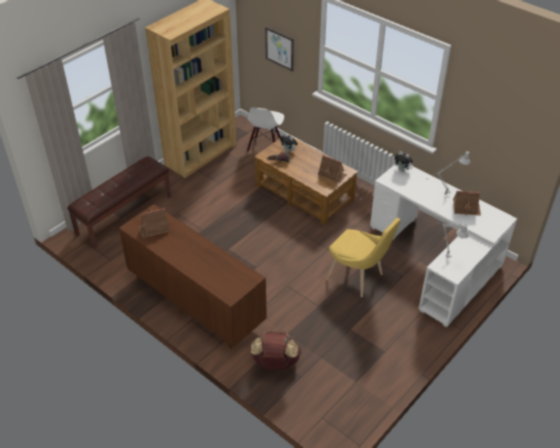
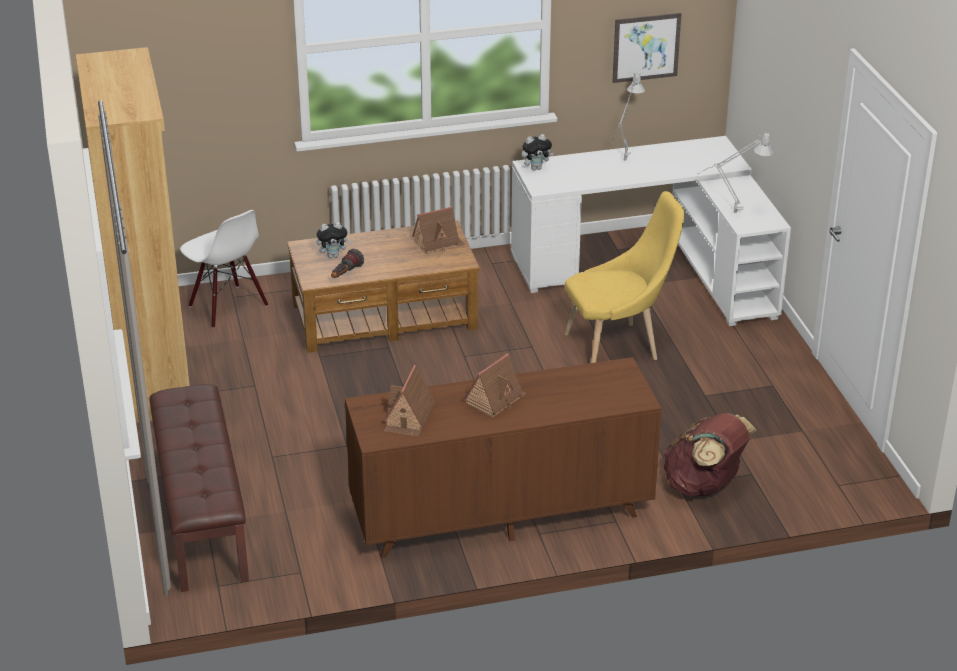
camera: 55 degrees left, 10 degrees down
(279, 48) = (199, 101): picture -> picture (646, 47)
(466, 208) = (668, 159): toy house -> toy house (495, 399)

